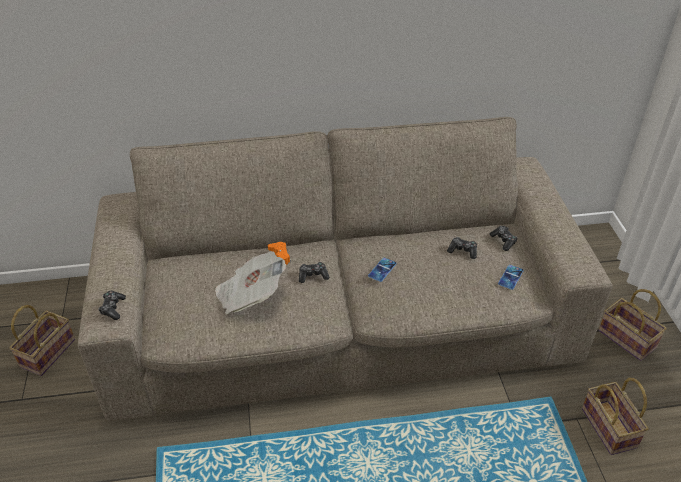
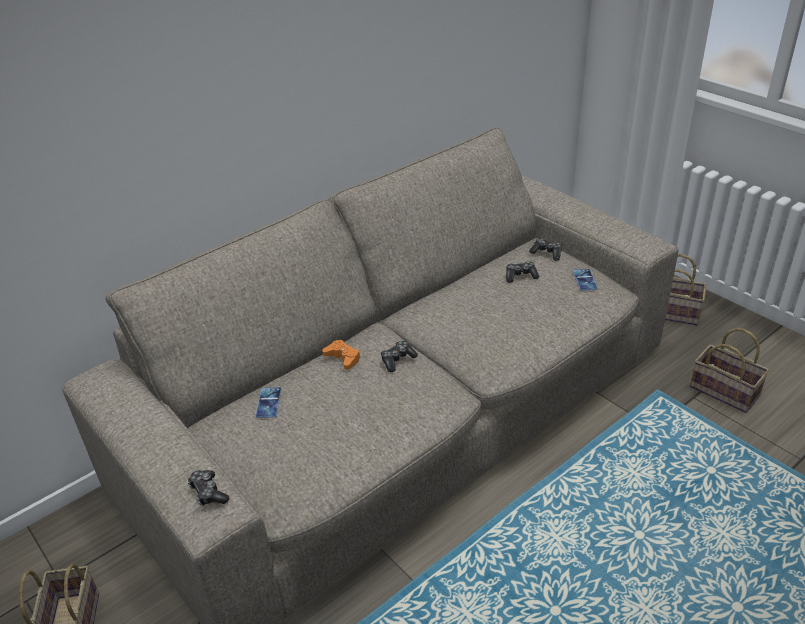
camera: 30 degrees left, 5 degrees down
(250, 295) = (349, 409): newspaper -> none
(382, 270) = (463, 324): phone -> phone (268, 403)

